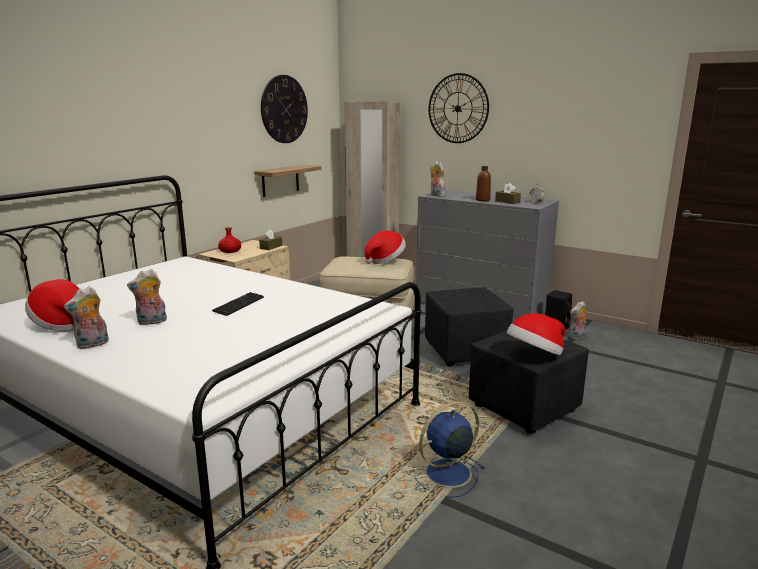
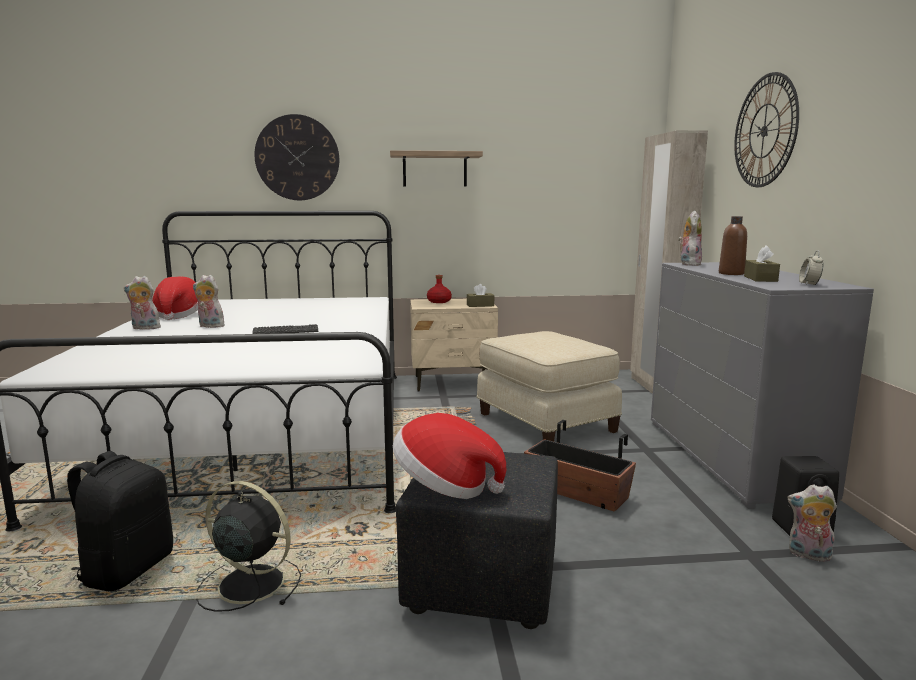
camera: 50 degrees right, 5 degrees down
(280, 180) = (542, 235): shelf -> shelf (434, 169)
(284, 109) = (558, 149): wall clock -> wall clock (297, 158)
(370, 517) = (127, 569): none -> black backpack
(385, 260) = (570, 341): hat -> none
(446, 474) = (248, 583): blue fan -> black fan
(465, 351) = (578, 492): black ottoman -> planter

